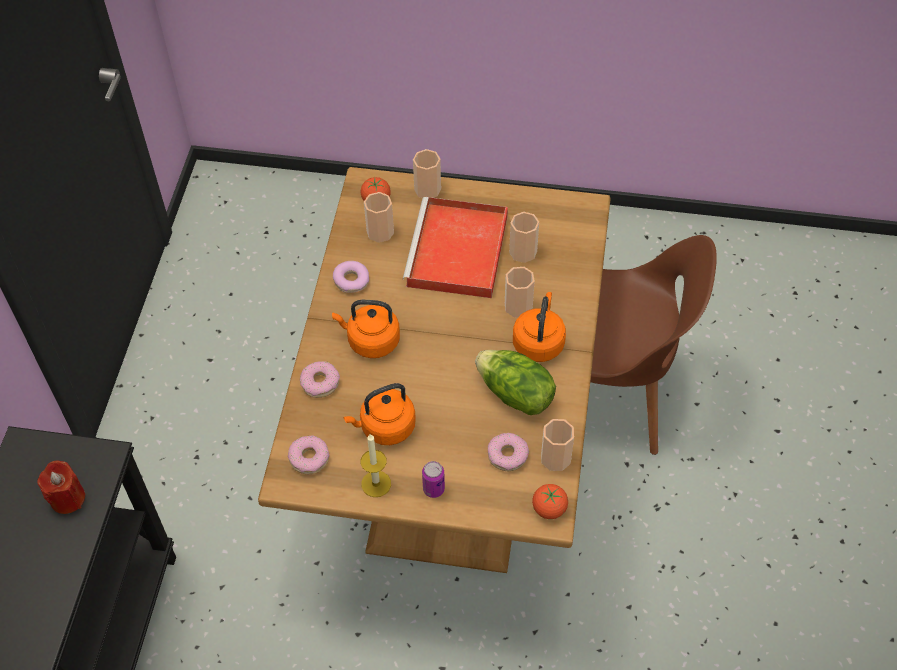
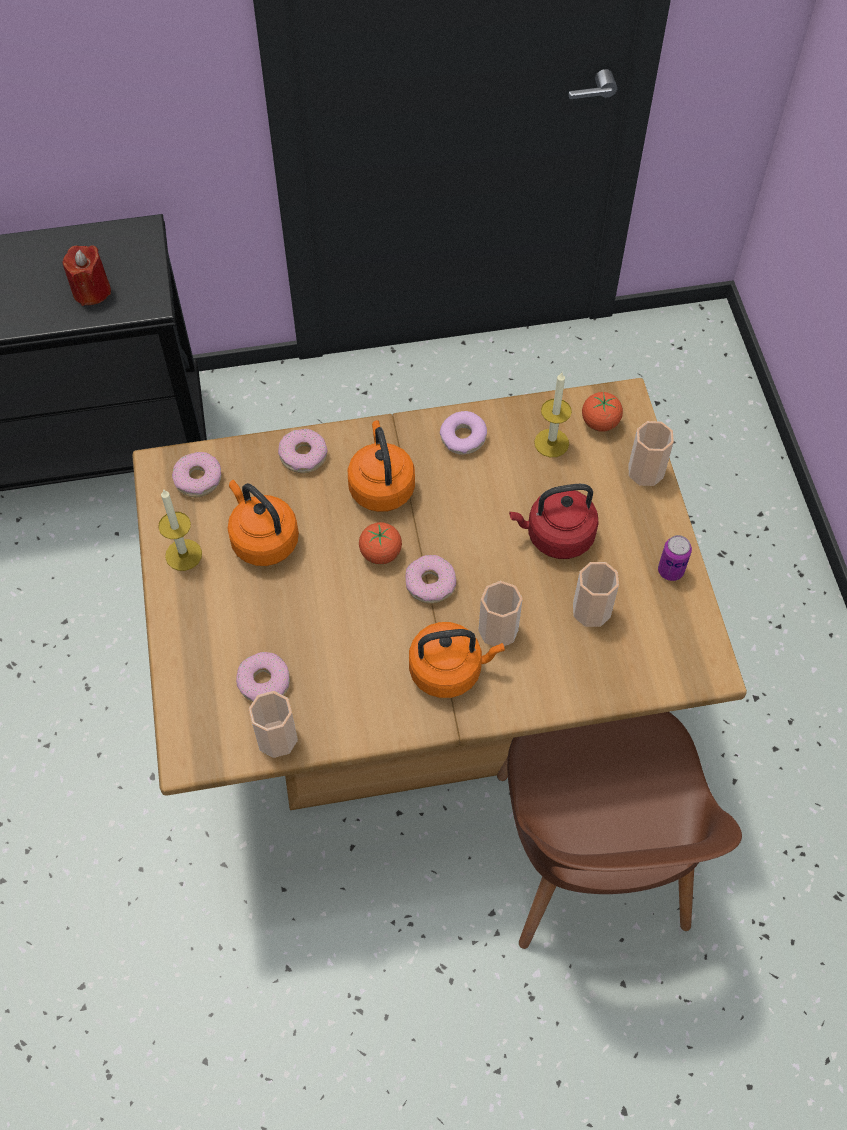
camera: 70 degrees right, 5 degrees up
(380, 232) = (551, 443): cup -> candle
(433, 489) = (193, 616): can -> can (670, 570)
(458, 253) = (556, 536): red tray -> red kettle
(466, 334) = (430, 583): none -> donut
(515, 395) = (357, 665): lettuce -> none
(549, 509) = (200, 751): tomato -> tomato (380, 553)

